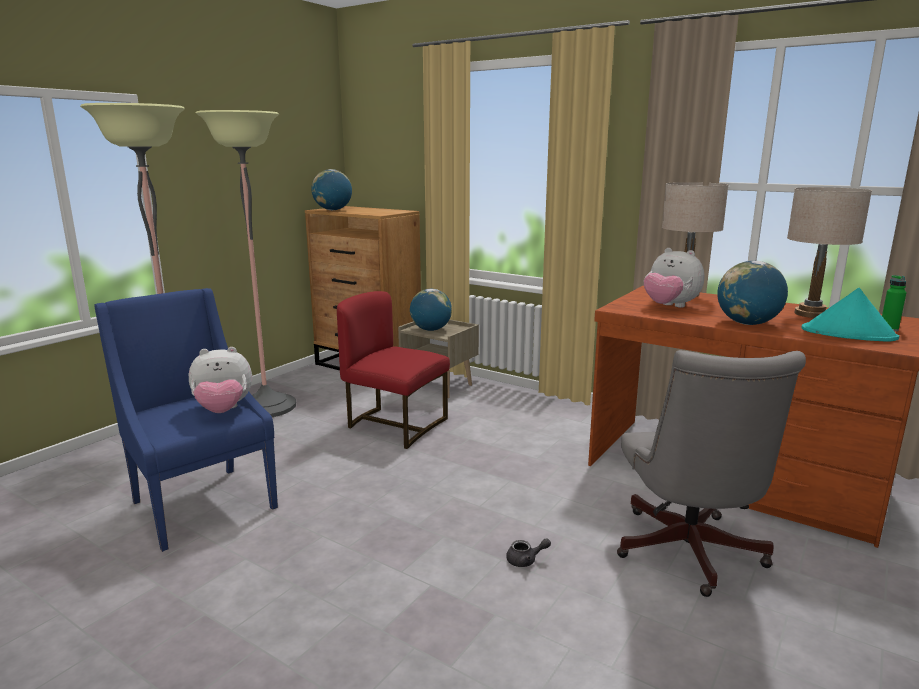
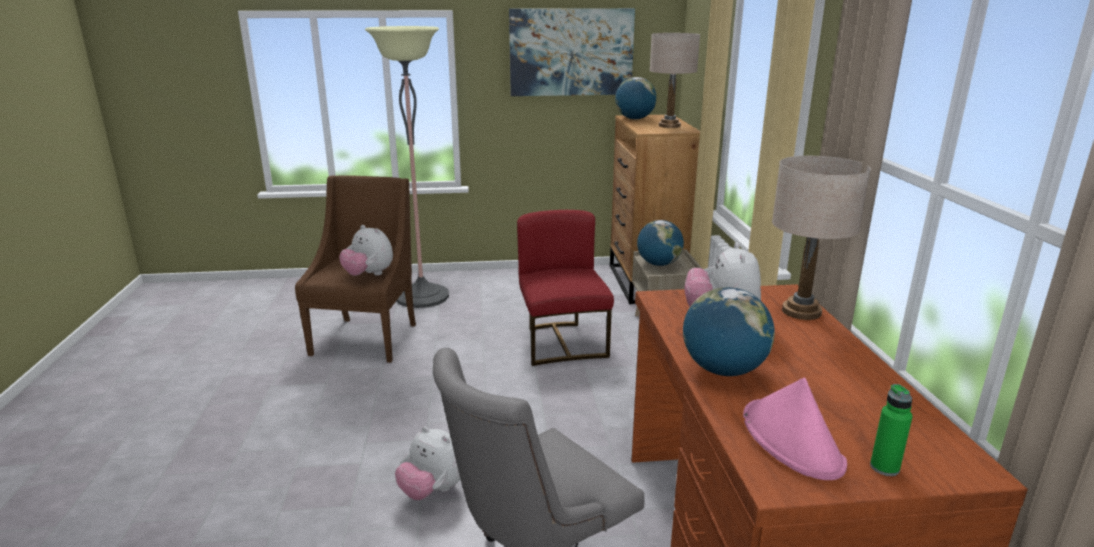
camera: 50 degrees right, 5 degrees up
(200, 503) = (367, 338): blue armchair -> brown armchair
(259, 147) = (571, 52): none -> picture
(266, 406) = (514, 288): floor lamp -> none
(525, 560) = (432, 491): grey teapot -> plush toy
(811, 314) = (860, 400): beige table lamp -> beige table lamp (669, 126)
(848, 334) = (792, 440): turquoise hat -> pink hat

